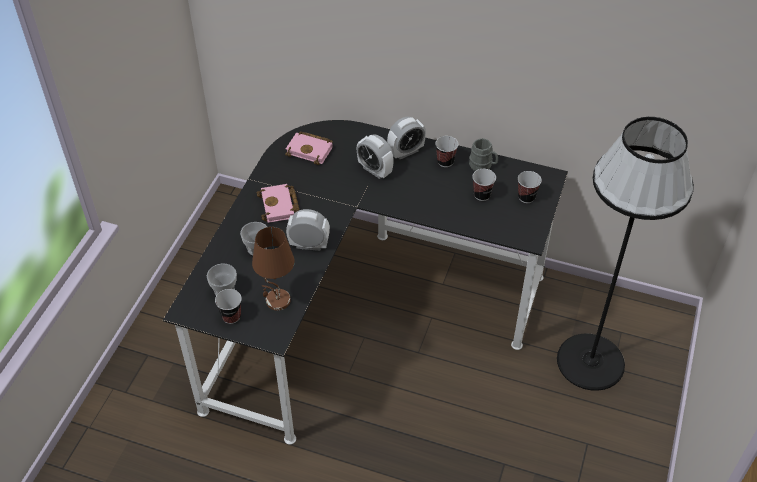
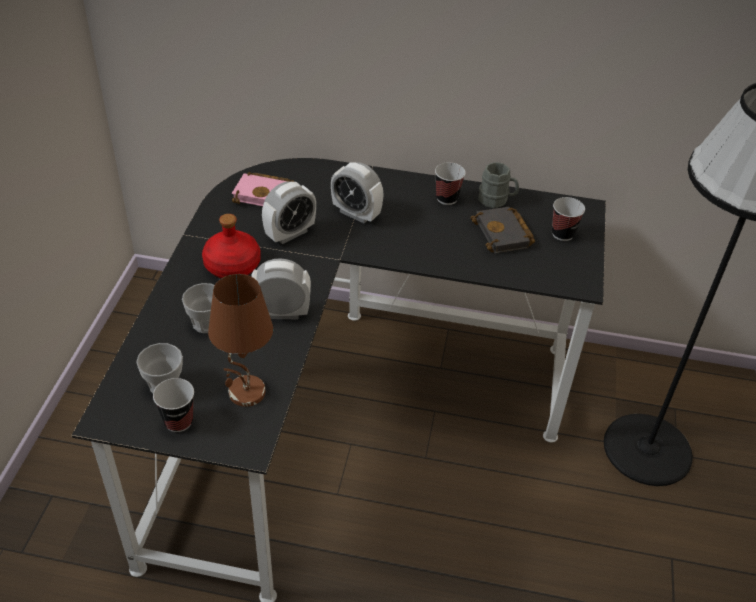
camera: 10 degrees left, 5 degrees down
(280, 206) = (233, 266): pink book -> red bottle
(406, 152) = (393, 190): alarm clock -> alarm clock (290, 234)
(482, 195) = (504, 234): cup -> black book

